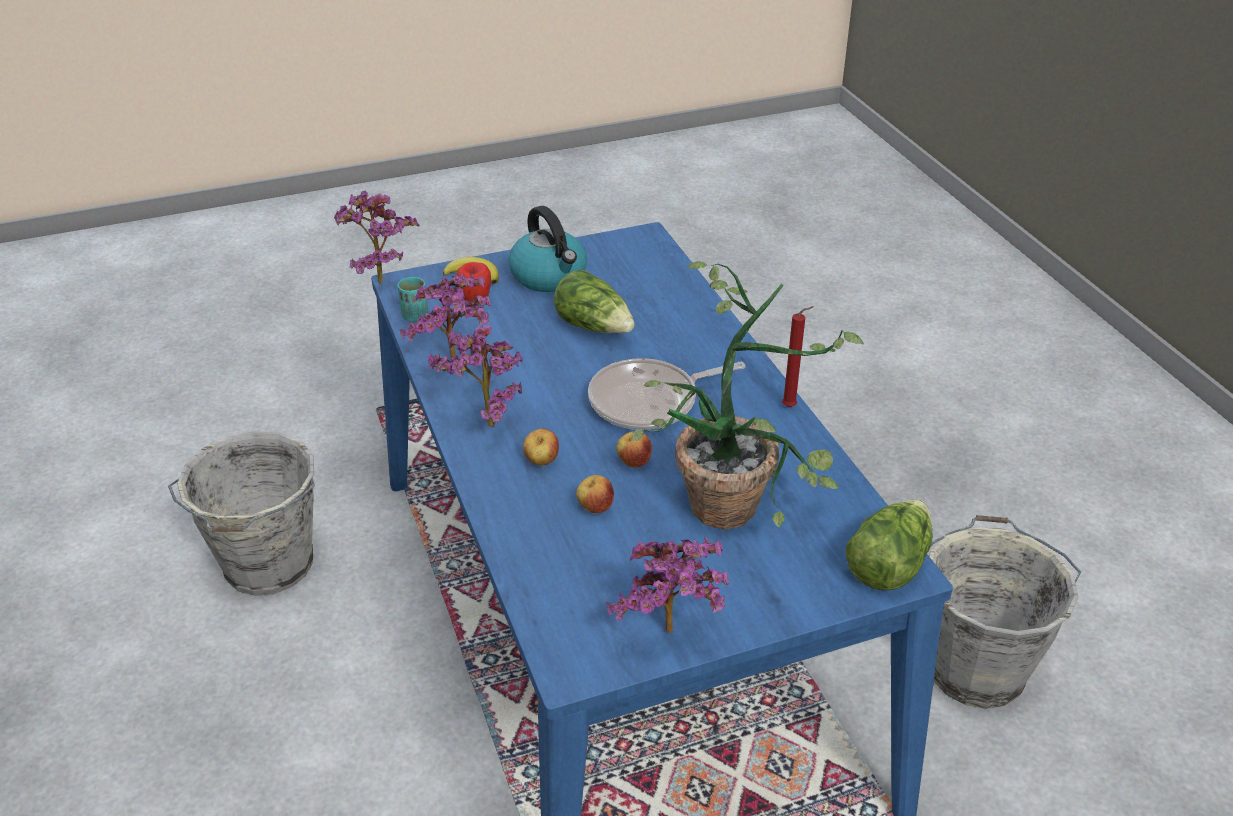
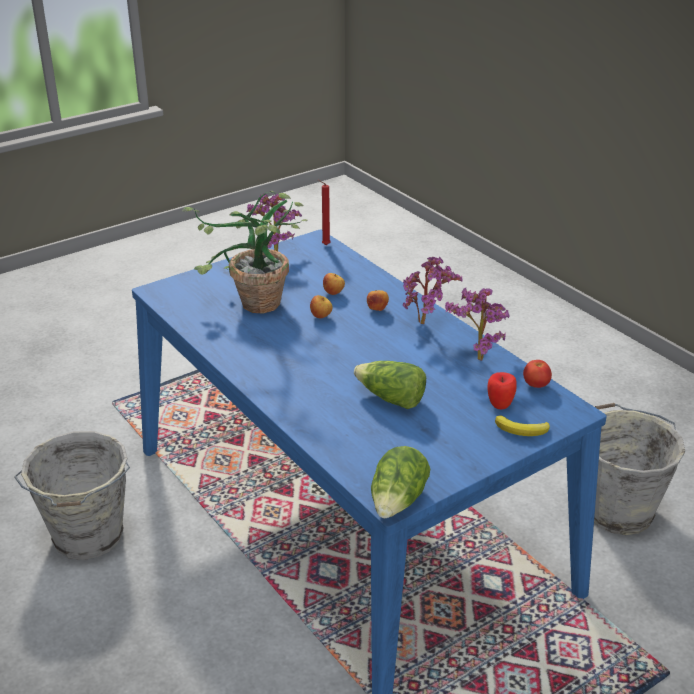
camera: 165 degrees right, 5 degrees down
(378, 278) = (598, 412): potted plant -> none
(415, 316) = (536, 385): turquoise cup -> tomato
(550, 276) = (456, 439): kettle -> none
(649, 401) = (325, 352): frying pan -> none
(791, 407) = (225, 363): red candle -> red candle (324, 245)
(888, 563) = (165, 292): lettuce -> lettuce (398, 501)

